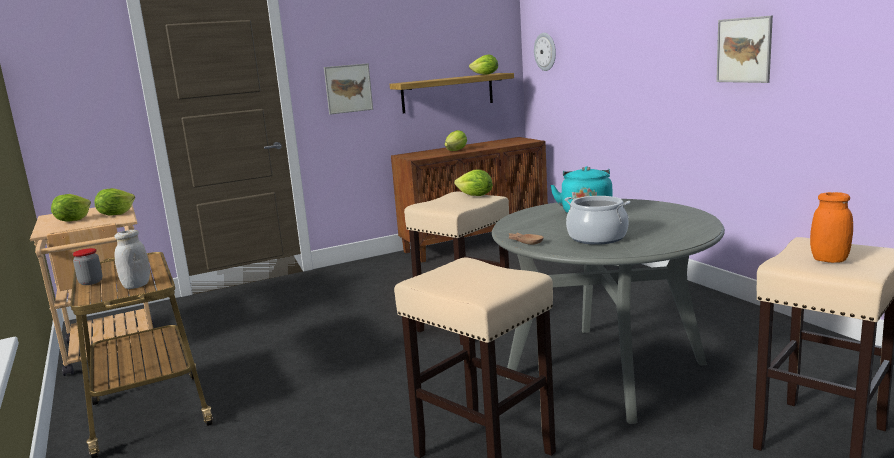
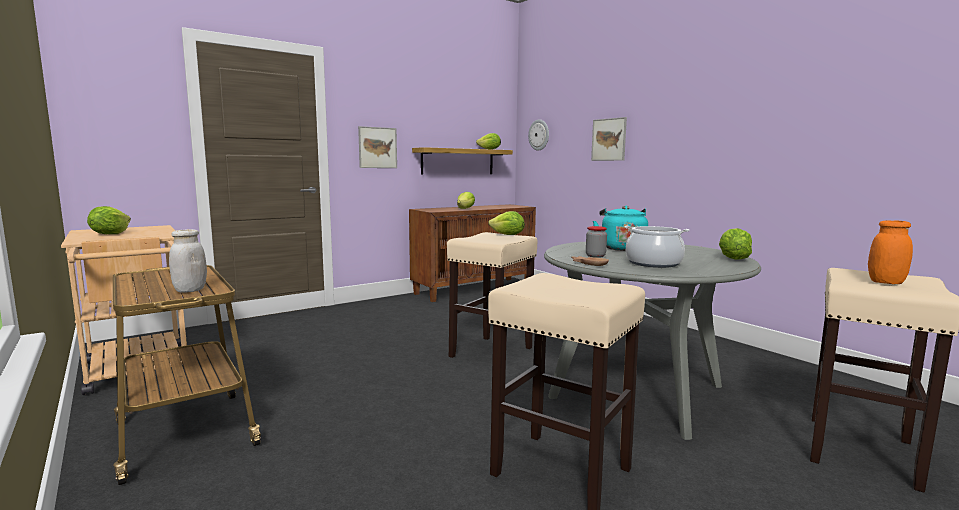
camera: 10 degrees left, 5 degrees down
(91, 282) = (135, 286): jar -> jar (595, 256)
(116, 214) = (157, 232): lettuce -> lettuce (732, 259)
(744, 50) = (729, 128): picture -> picture (609, 139)

